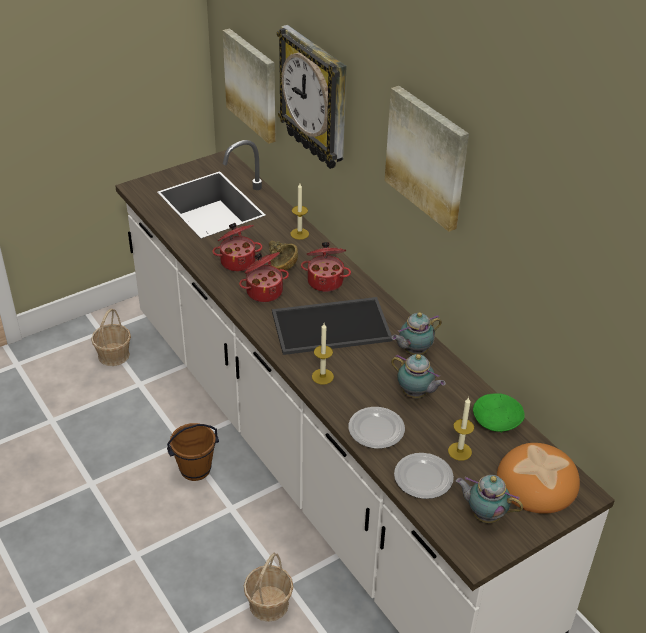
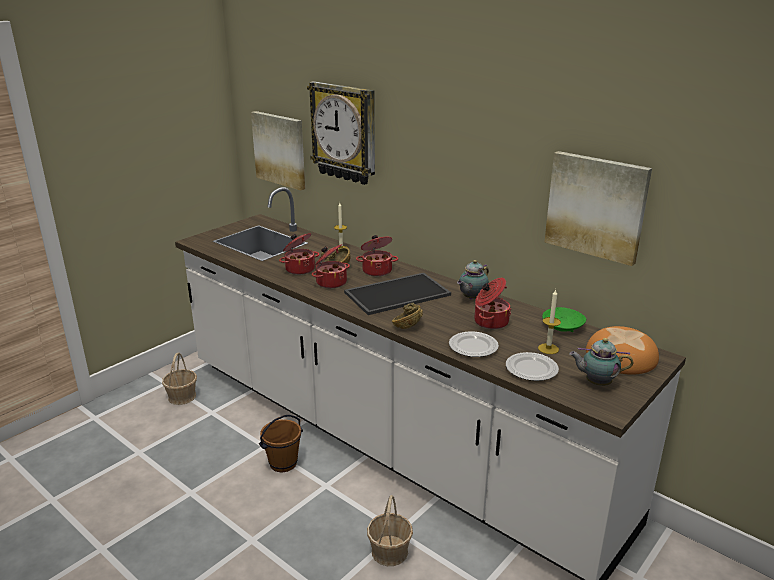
camera: 15 degrees left, 15 degrees down
(322, 376) = (408, 323): candle -> brown bowl
(415, 394) = (490, 321): teapot -> cooking pot
(427, 157) = (461, 133): picture -> picture (596, 206)

